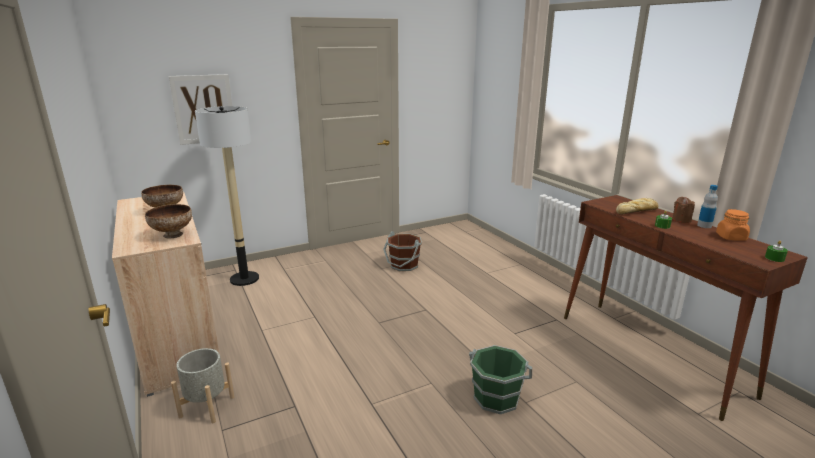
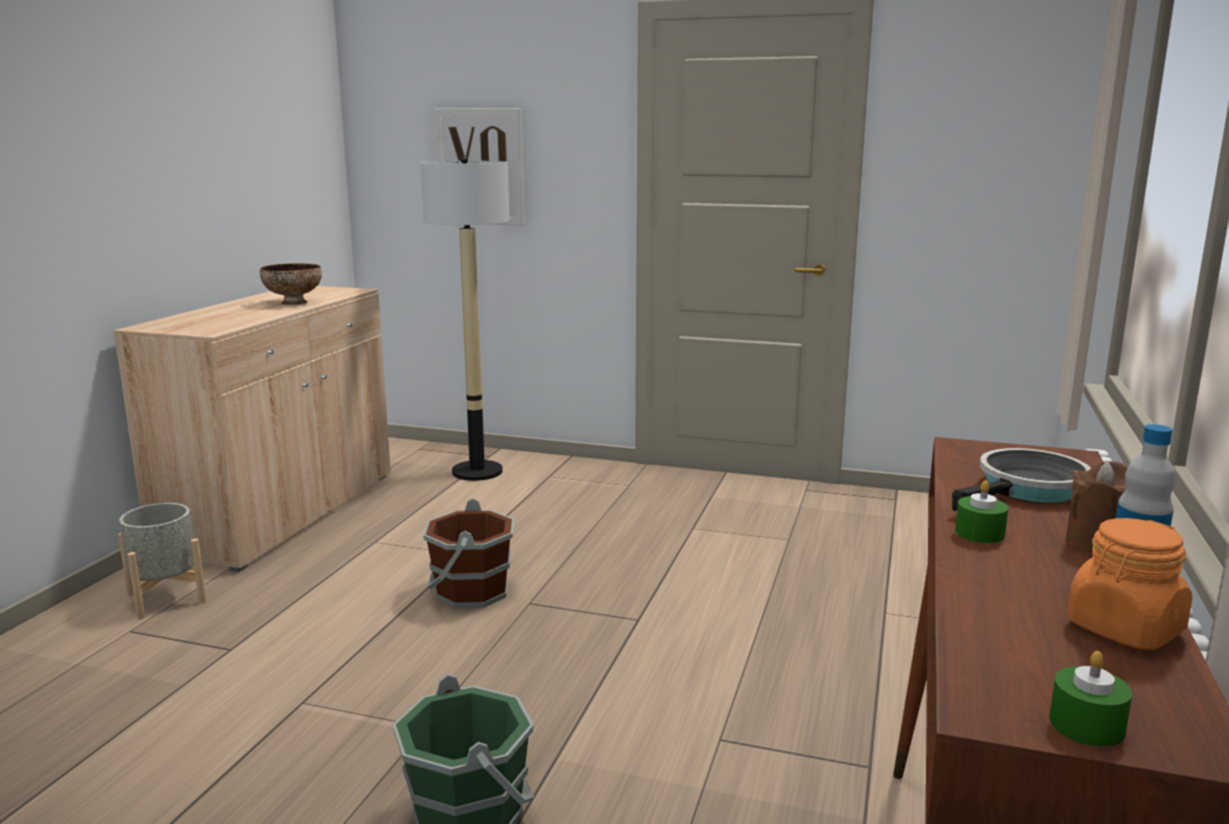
camera: 45 degrees right, 5 degrees down
(172, 235) = (219, 324): bowl -> none
(404, 265) = (741, 537): brown bucket -> brown bucket (470, 591)
(637, 211) = (1027, 489): bread -> frying pan

